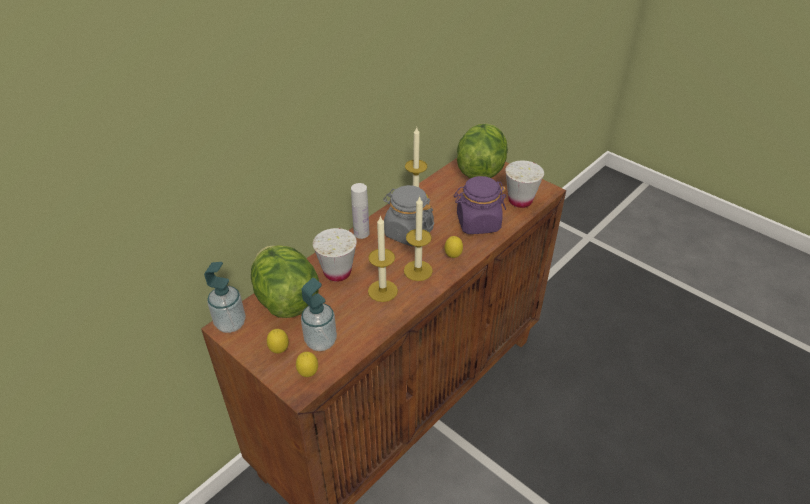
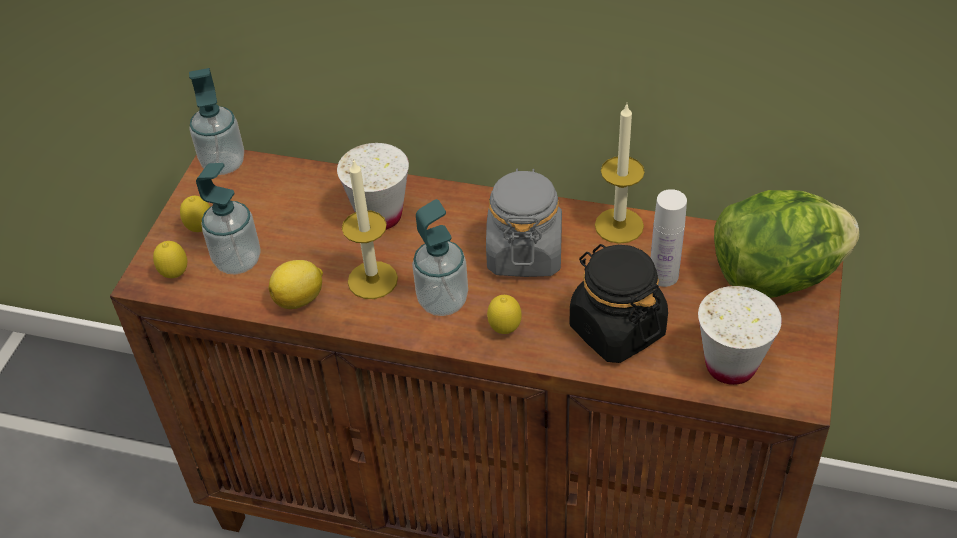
camera: 65 degrees right, 5 degrees up
(286, 300) = (294, 192): lettuce -> none
(361, 233) = (483, 202): white bottle -> white bottle (663, 275)
(373, 323) = (300, 299): none -> lemon
(418, 270) = (443, 301): candle -> soap dispenser
(478, 223) = (616, 329): purple jar -> black jar

